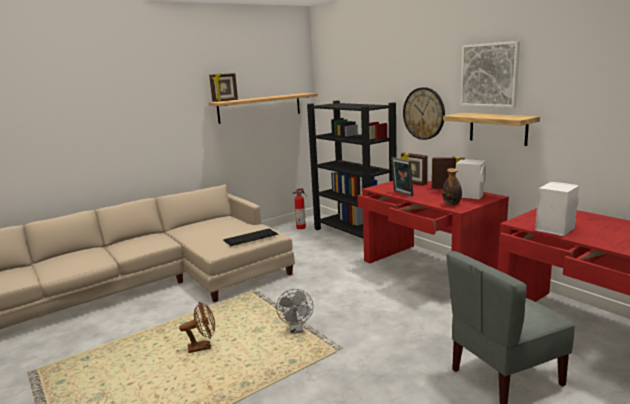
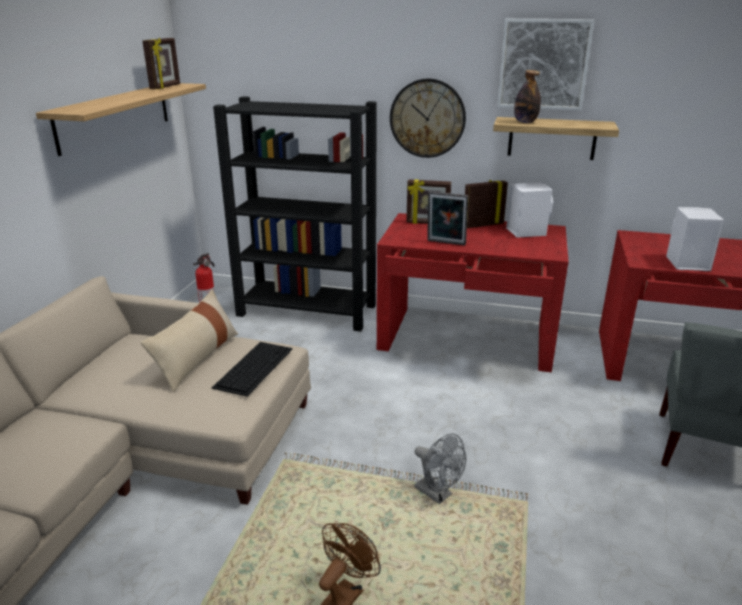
camera: 40 degrees left, 10 degrees up
(225, 101) = (70, 107): picture frame -> picture frame (166, 87)
(235, 228) = (197, 358): none -> beige pillow
(451, 204) = (533, 249): bottle -> bottle (525, 122)

